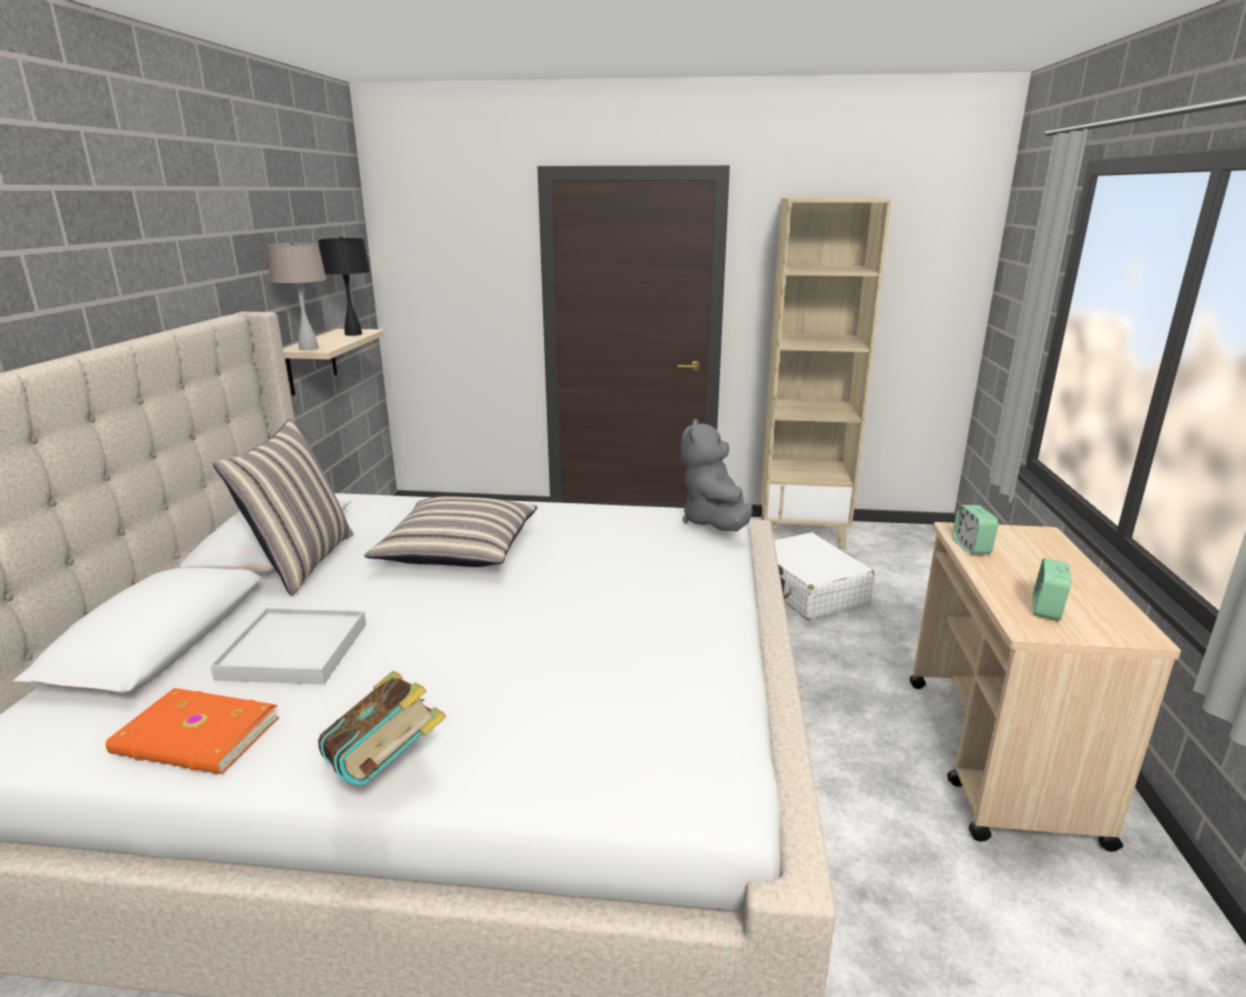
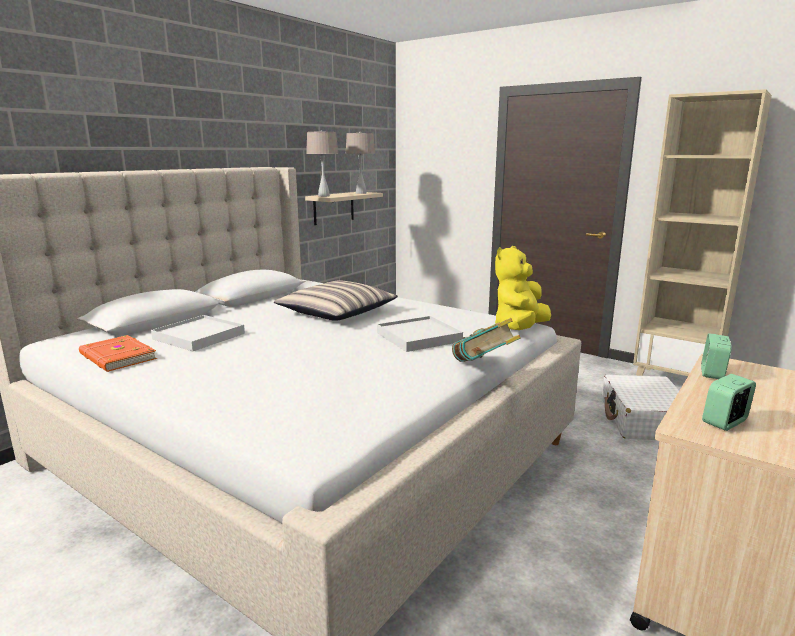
camera: 30 degrees right, 5 degrees down
(302, 561) = (253, 304): pillow -> none
(353, 334) = (361, 193): black table lamp -> beige table lamp
(386, 768) = (171, 388): book -> book (483, 367)
(620, 567) = (419, 337): none -> white tray
(715, 523) = (519, 328): grey plush toy -> yellow plush toy

